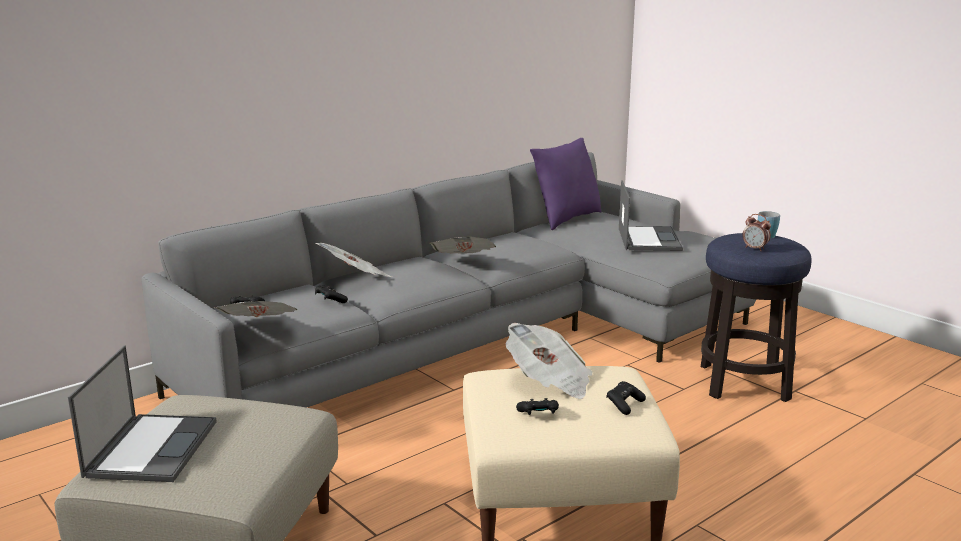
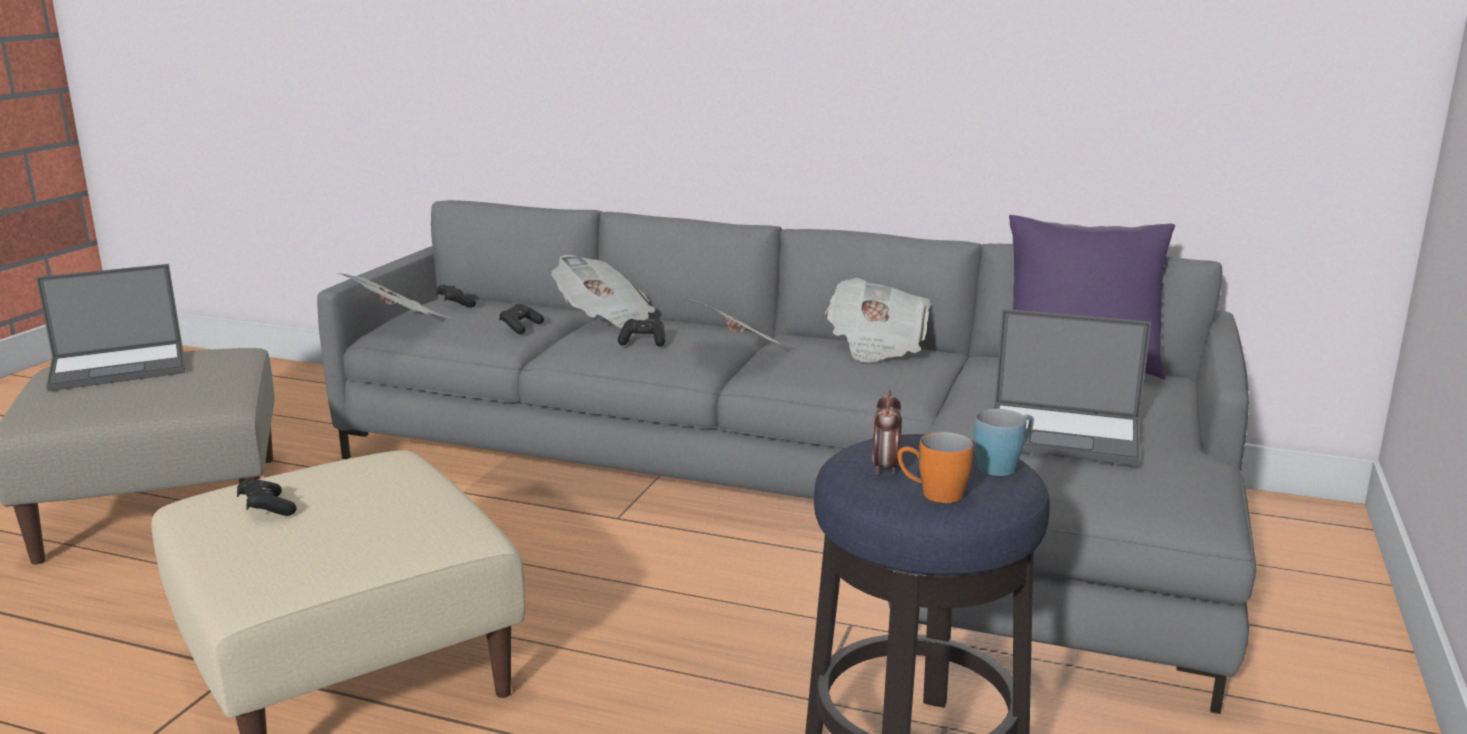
camera: 60 degrees right, 0 degrees up
(549, 382) = (382, 495): newspaper -> newspaper (876, 345)
(624, 405) = (329, 558): black game controller -> black game controller (643, 342)
(648, 239) = (1065, 434): laptop -> laptop turned 45 degrees clockwise
(786, 248) = (932, 494): none -> orange mug

